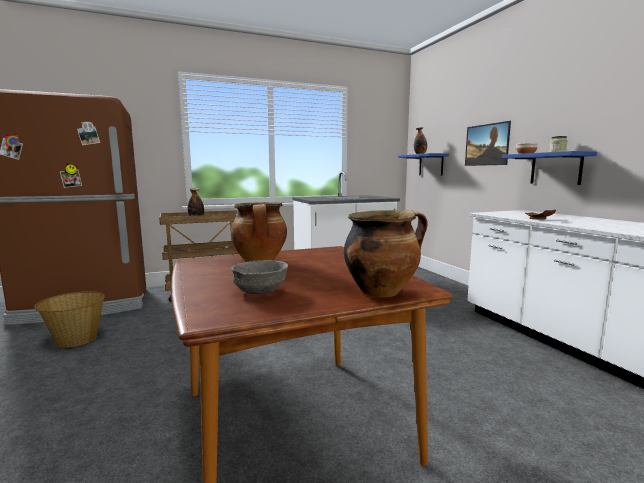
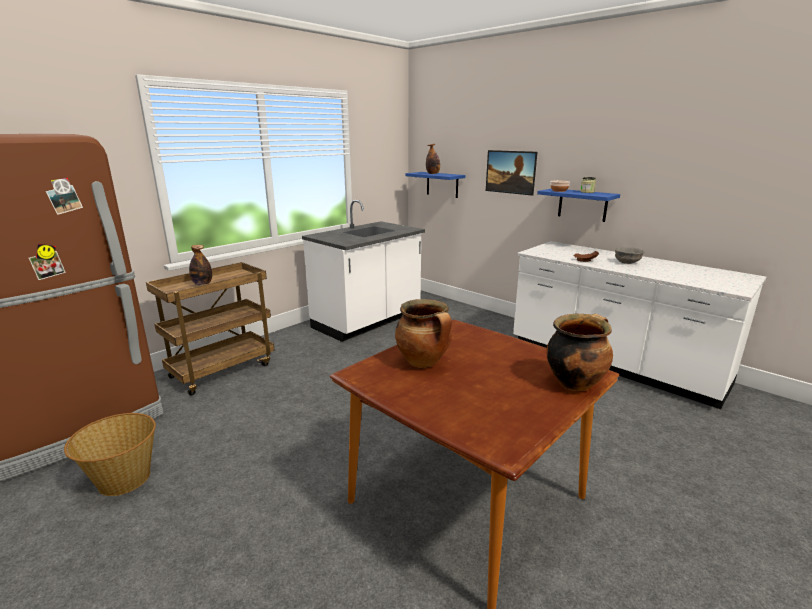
camera: 25 degrees left, 10 degrees up
(260, 291) = (491, 406): grey bowl -> grey bowl (627, 262)

